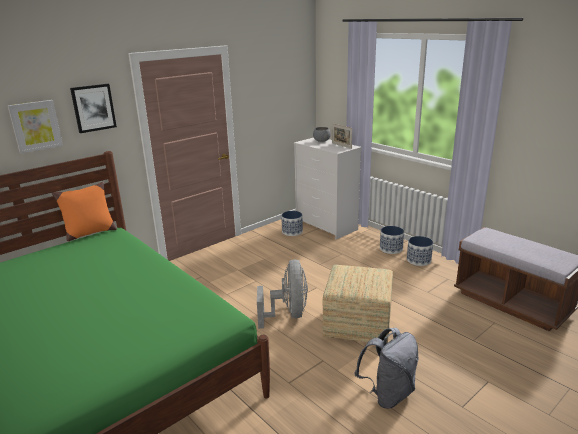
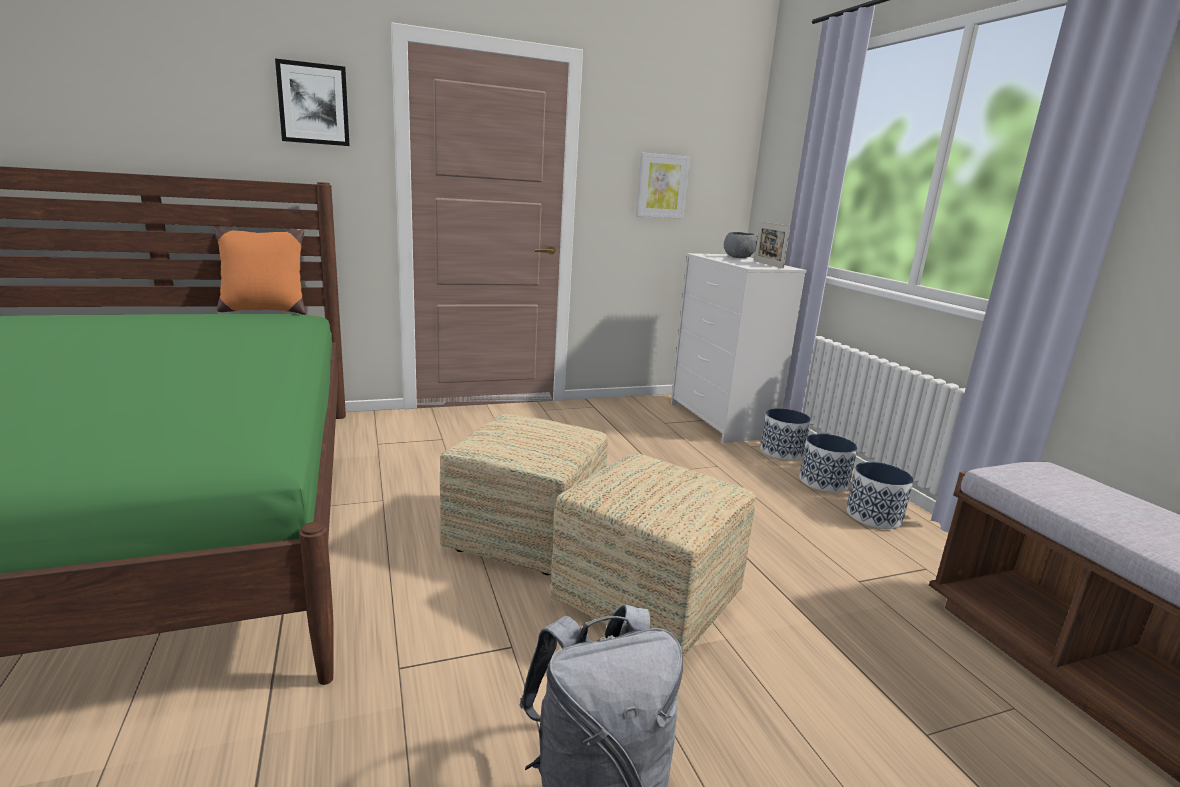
camera: 20 degrees right, 5 degrees down
(35, 126) = (207, 110): picture -> picture (662, 186)
(288, 314) = (525, 536): grey fan -> ottoman
(292, 231) = (652, 415): planter -> planter (781, 452)

